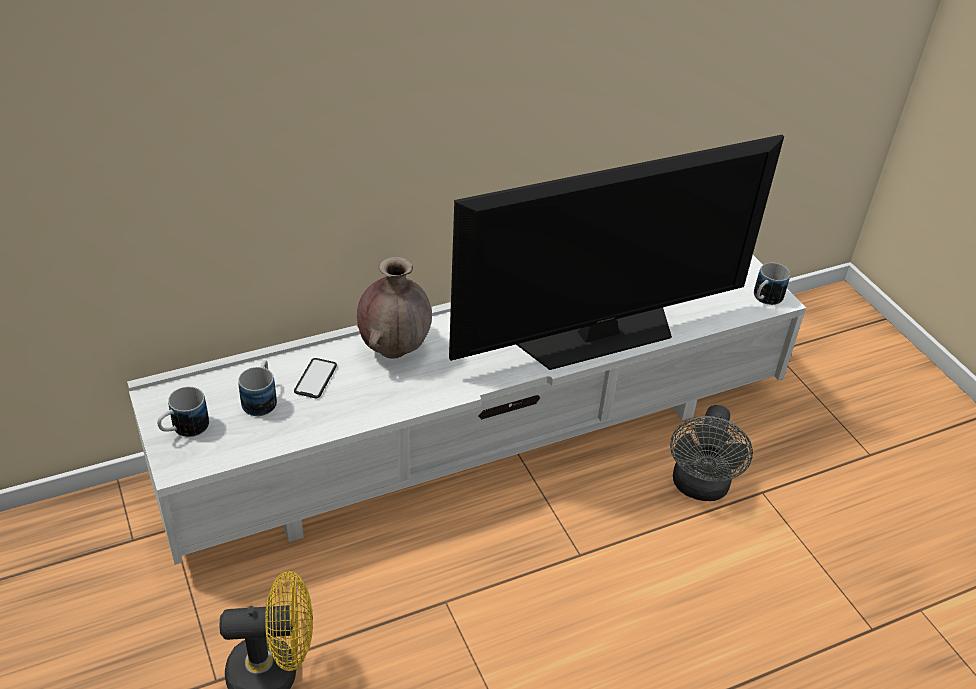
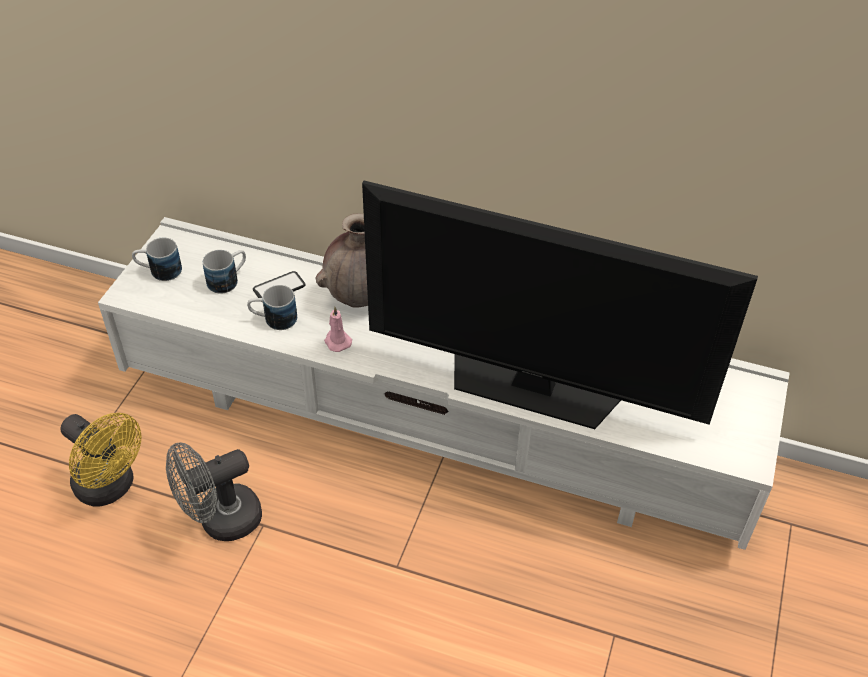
camera: 45 degrees right, 5 degrees up
(419, 390) = (337, 341): none -> pink candle
(700, 488) = (561, 589): grey fan -> grey fan (221, 521)
(764, 299) = (737, 452): mug -> mug (273, 319)

